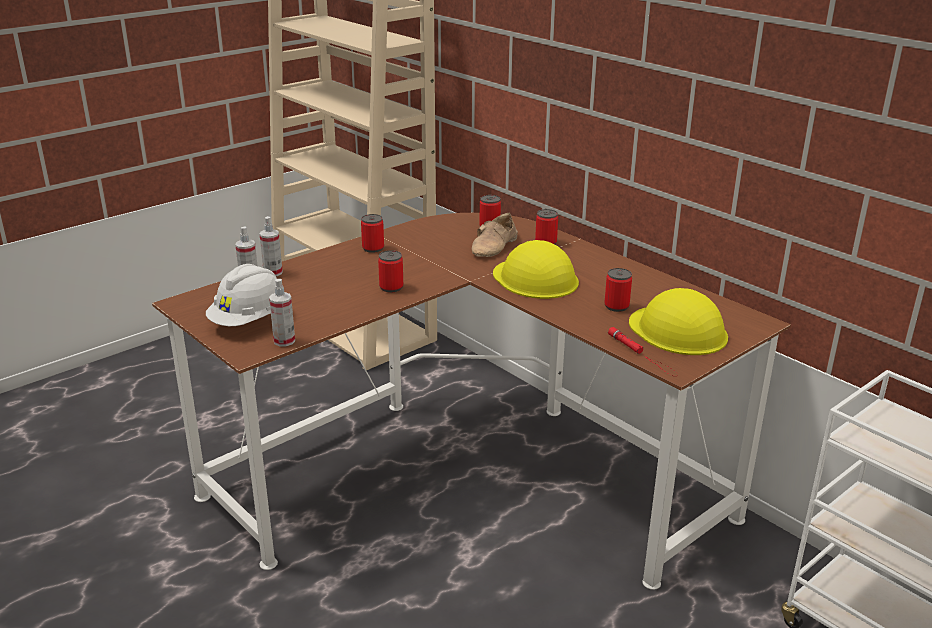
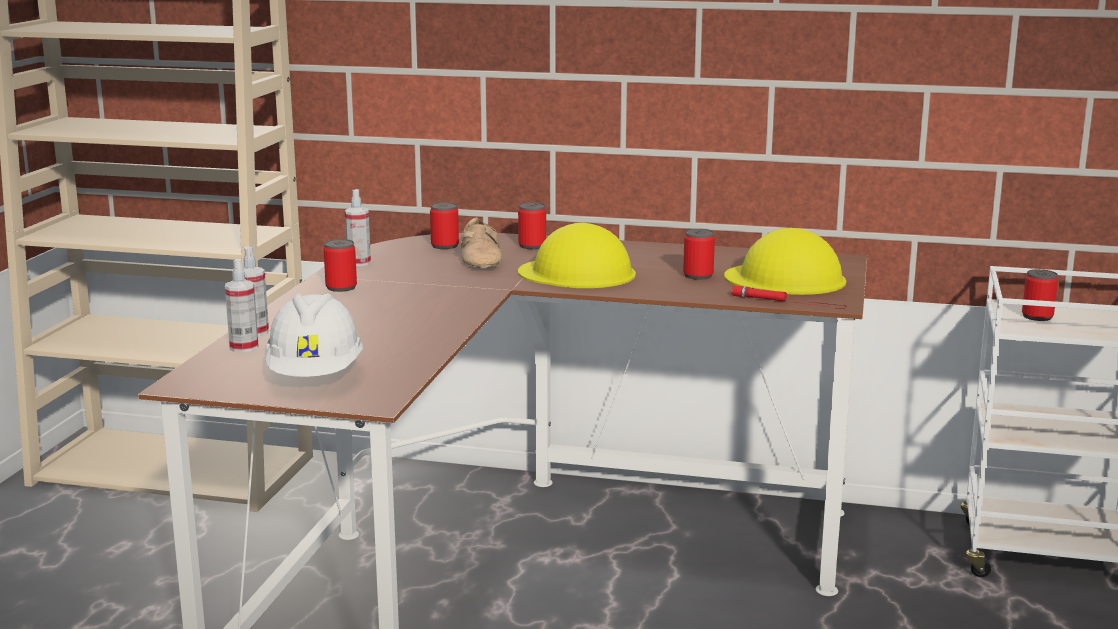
camera: 35 degrees left, 10 degrees down
(284, 341) = (398, 381): spray bottle -> spray bottle (359, 263)
(391, 287) = (433, 312): can -> can (1037, 316)

